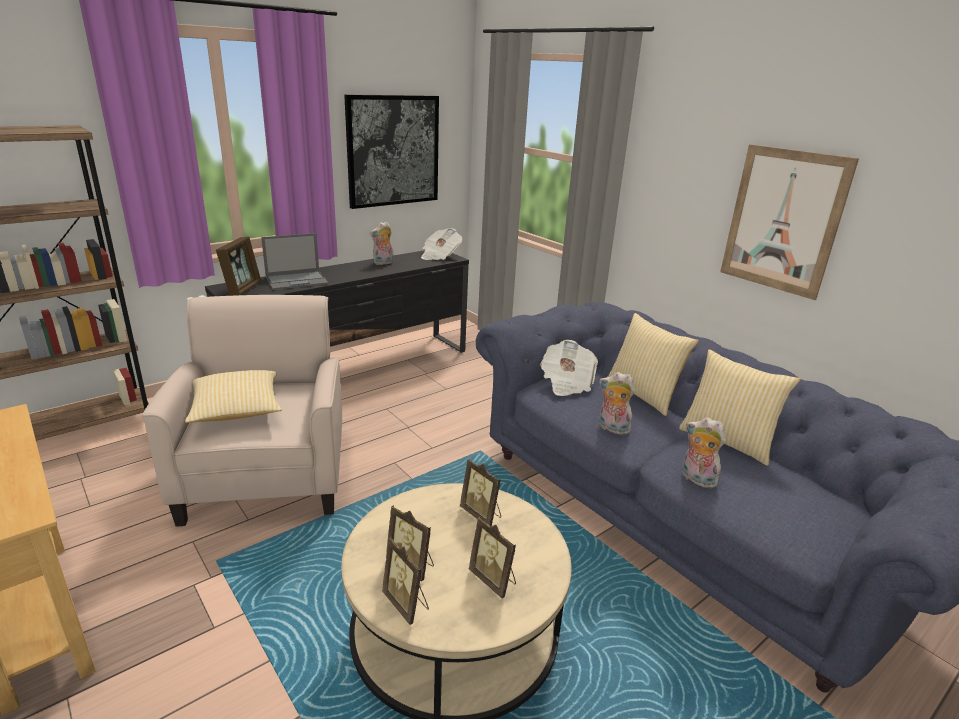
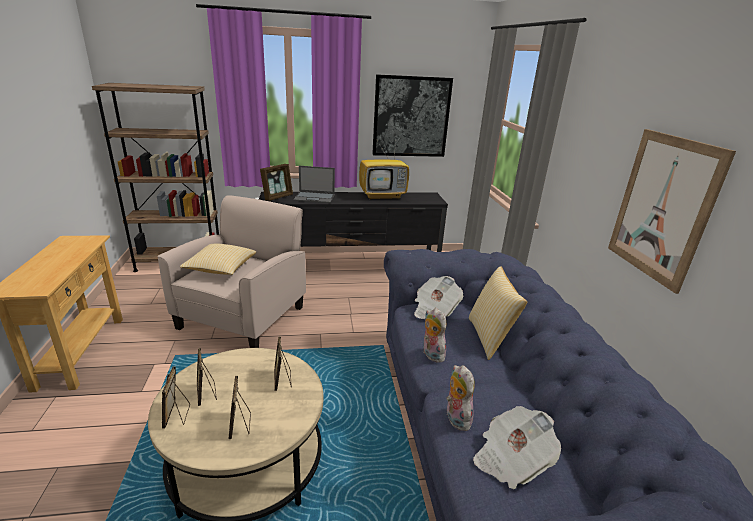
camera: 30 degrees right, 0 degrees up
(383, 263) = (383, 196): plush toy -> television
(439, 256) = (429, 198): newspaper -> newspaper (511, 459)
(727, 440) = (522, 398): pillow -> none

